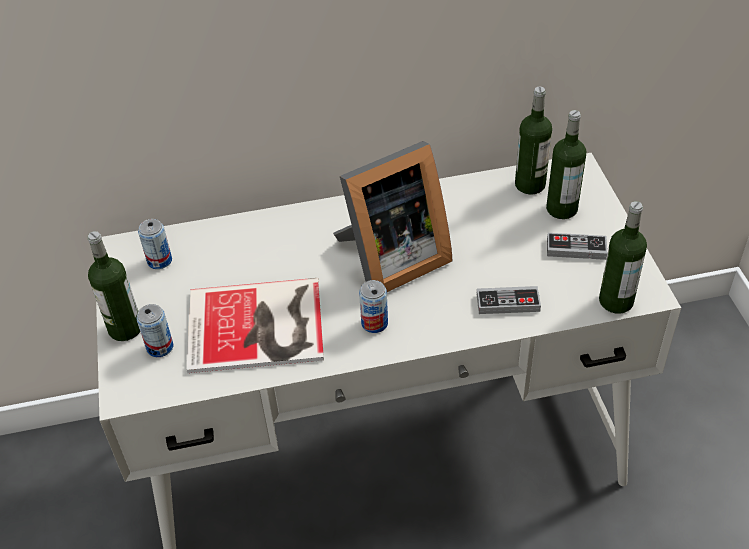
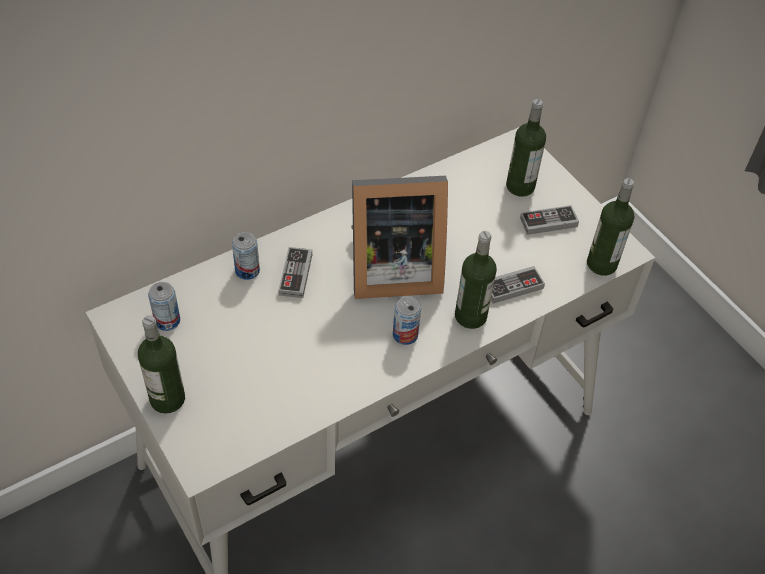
camera: 25 degrees left, 5 degrees up
(160, 347) = (212, 409): can -> can (247, 270)
(259, 327) = (300, 365): book -> none
(296, 245) = (295, 274): none -> game controller
(390, 260) = (391, 269): picture frame -> picture frame turned 45 degrees clockwise
(530, 184) = (483, 168): bottle -> bottle (470, 316)

